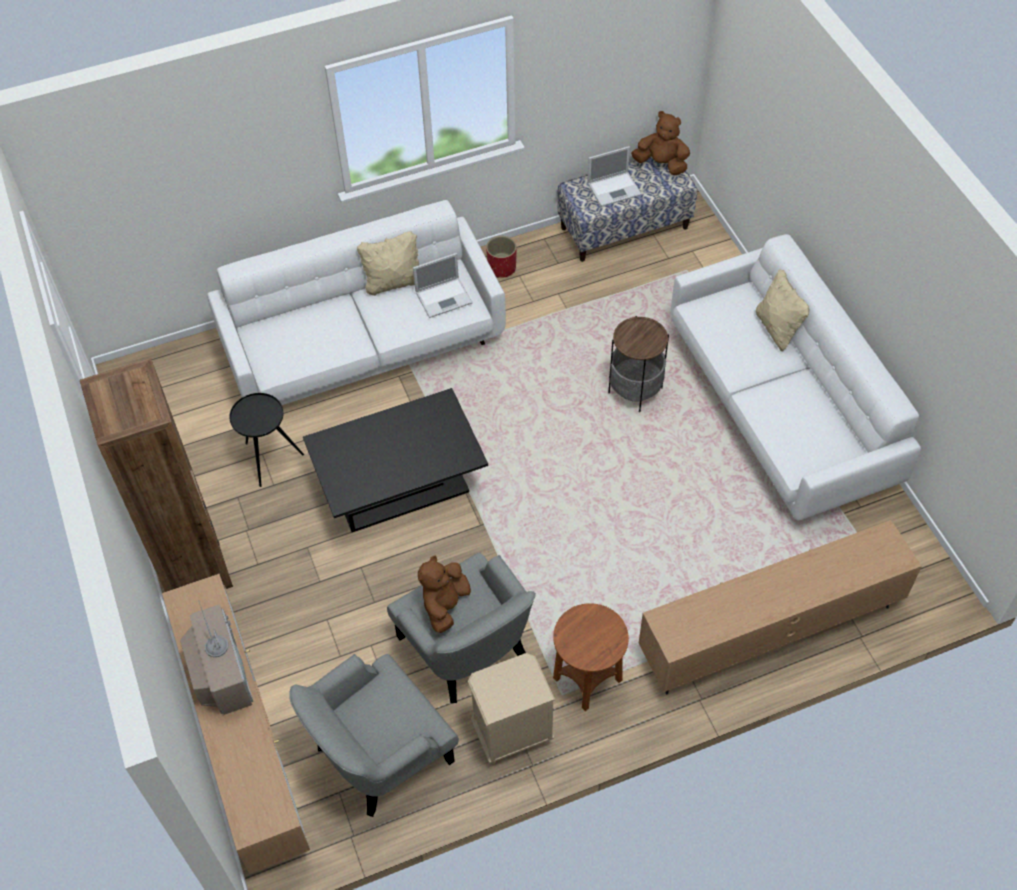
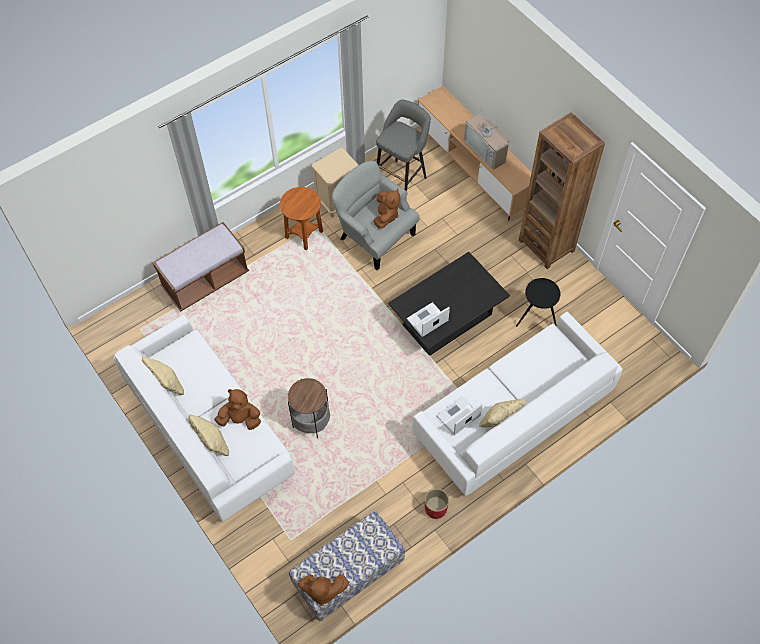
camera: 165 degrees right, 5 degrees up
(380, 754) = (402, 179): grey armchair -> grey stool
(615, 189) = (356, 553): laptop -> laptop (427, 320)
(736, 351) = (240, 419): none -> brown plush toy
(770, 631) = (205, 281): brown tv stand -> brown bench
(838, 413) = (167, 385): none -> beige pillow

